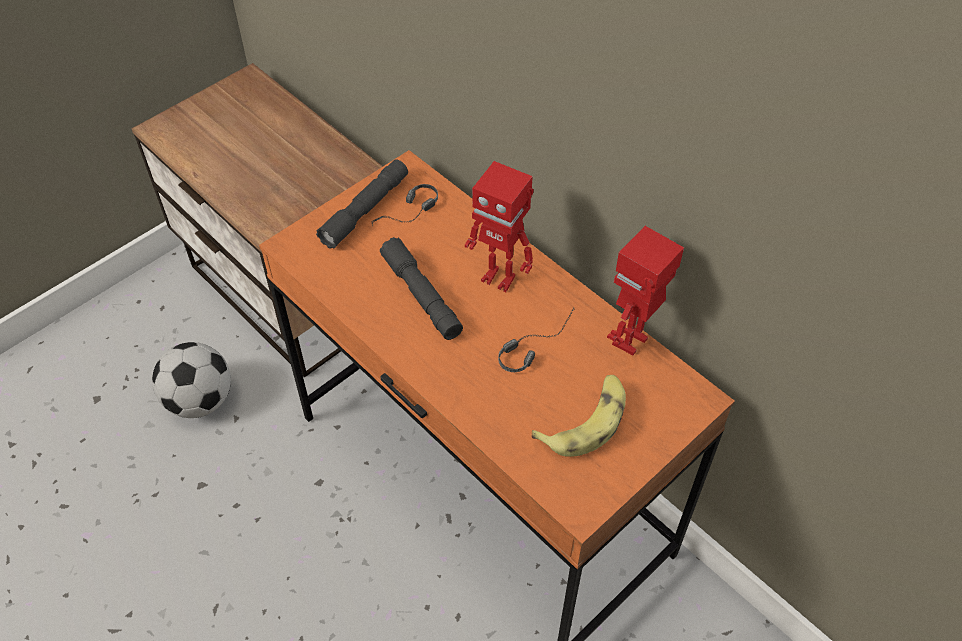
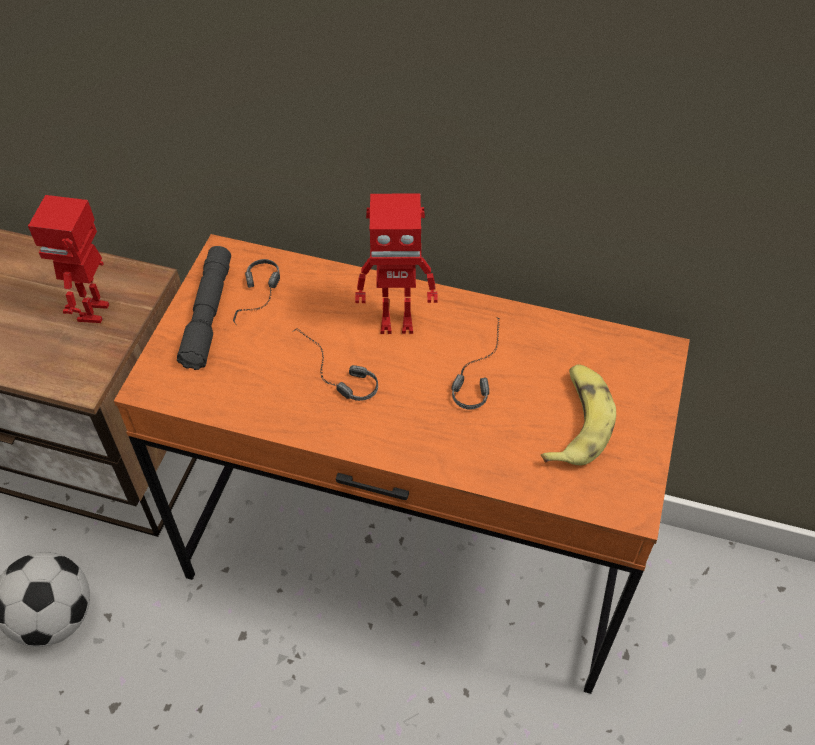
camera: 30 degrees left, 0 degrees up
(421, 296) = (331, 375): grey flashlight -> headphones
(631, 342) = (564, 327): toy robot -> toy robot (95, 312)

